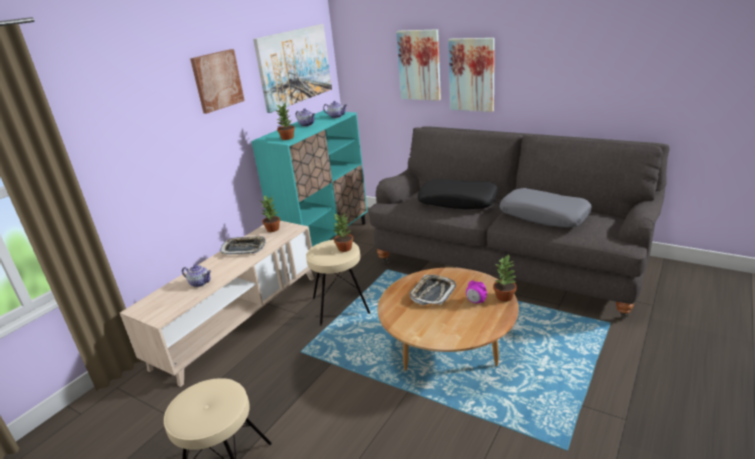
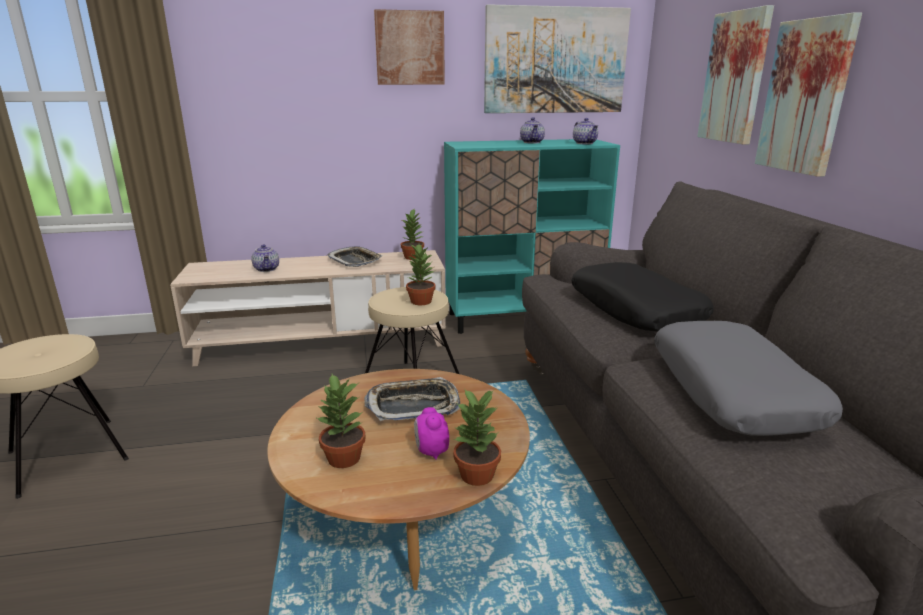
camera: 45 degrees right, 5 degrees down
(287, 138) = (475, 145): potted plant -> potted plant (344, 459)

